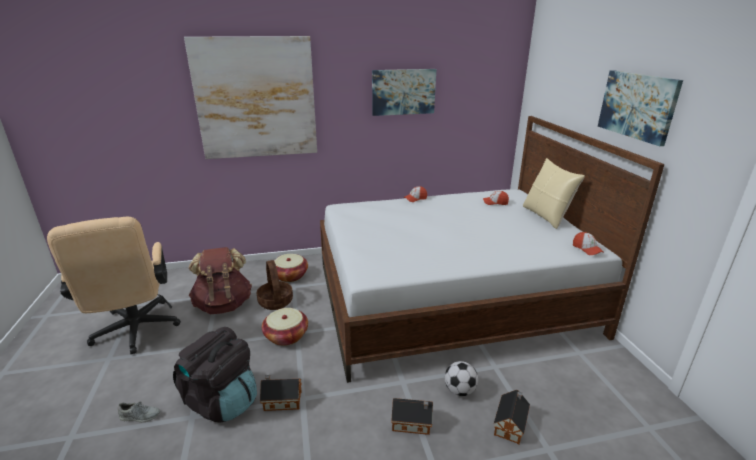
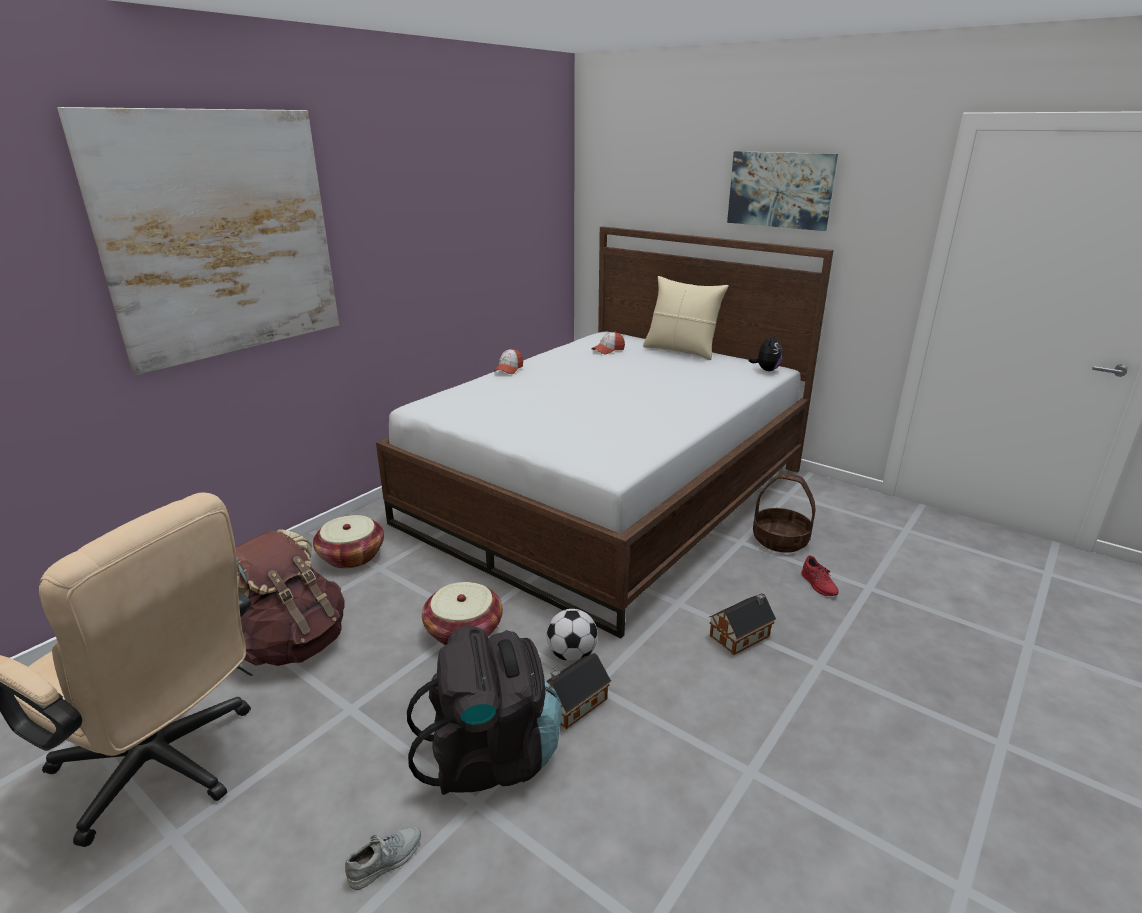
camera: 40 degrees left, 0 degrees up
(276, 301) = (380, 598): basket -> basket (780, 540)
(403, 92) = (445, 205): picture -> none
(460, 390) = (741, 580): football -> football (572, 654)
(510, 424) = (818, 584): toy house -> red shoe
(587, 249) = (766, 370): cap -> plush toy

